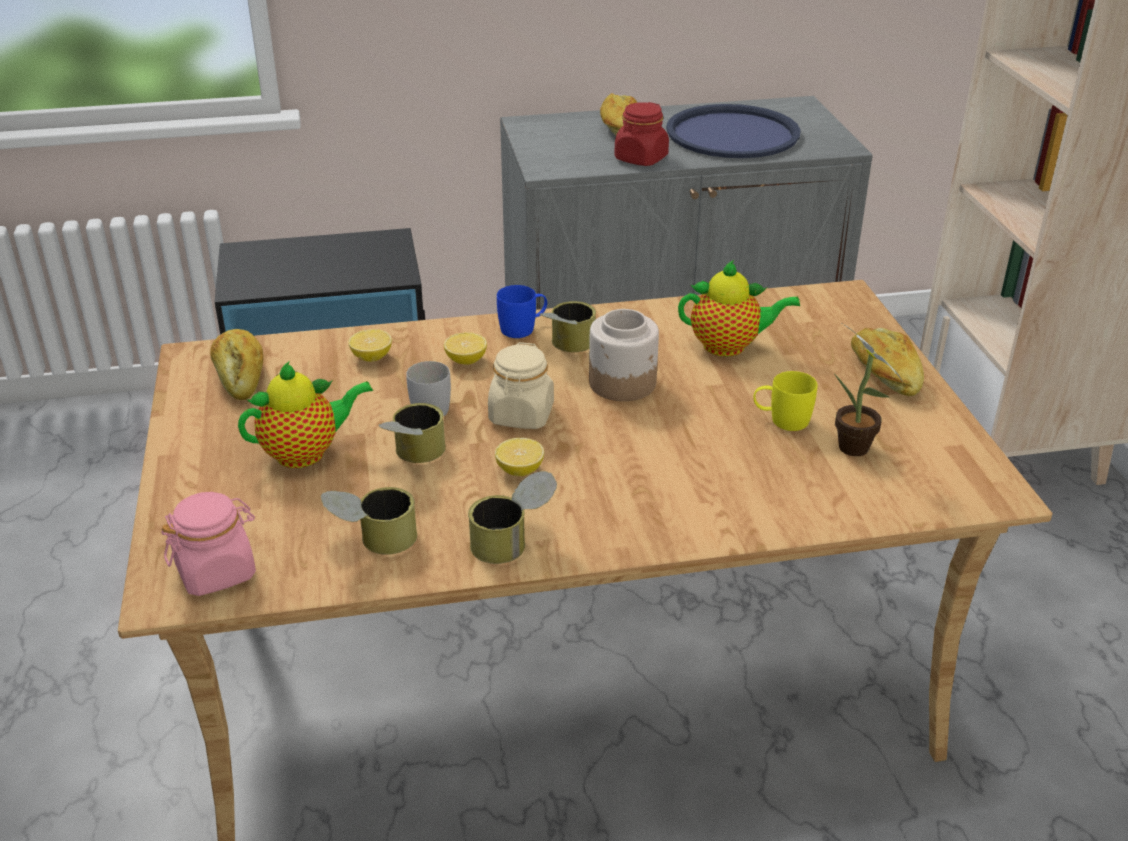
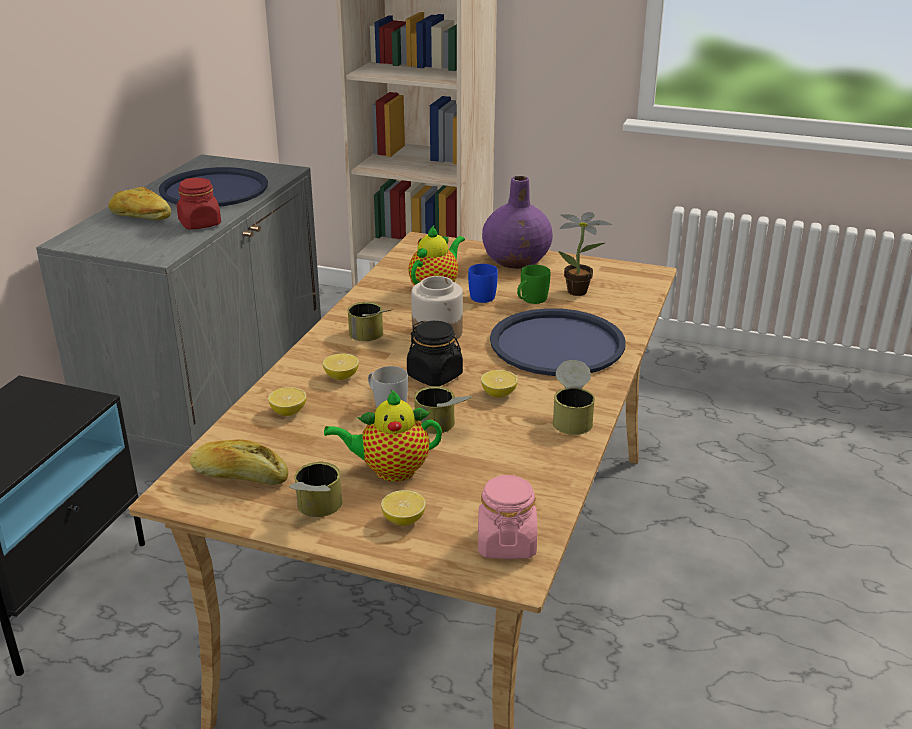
camera: 60 degrees left, 5 degrees down
(222, 492) = (404, 520): none -> lemon
(306, 453) = (390, 470): teapot -> teapot turned 105 degrees counterclockwise
(372, 541) = (527, 468): can -> can (316, 512)
(521, 415) = (435, 376): beige jar -> black jar
(523, 328) = (326, 345): blue mug -> blue mug (482, 295)
(685, 475) = (556, 344): none -> blue tray
(781, 420) = (530, 300): yellow mug -> green mug
(883, 375) = (517, 260): bread -> purple vase

